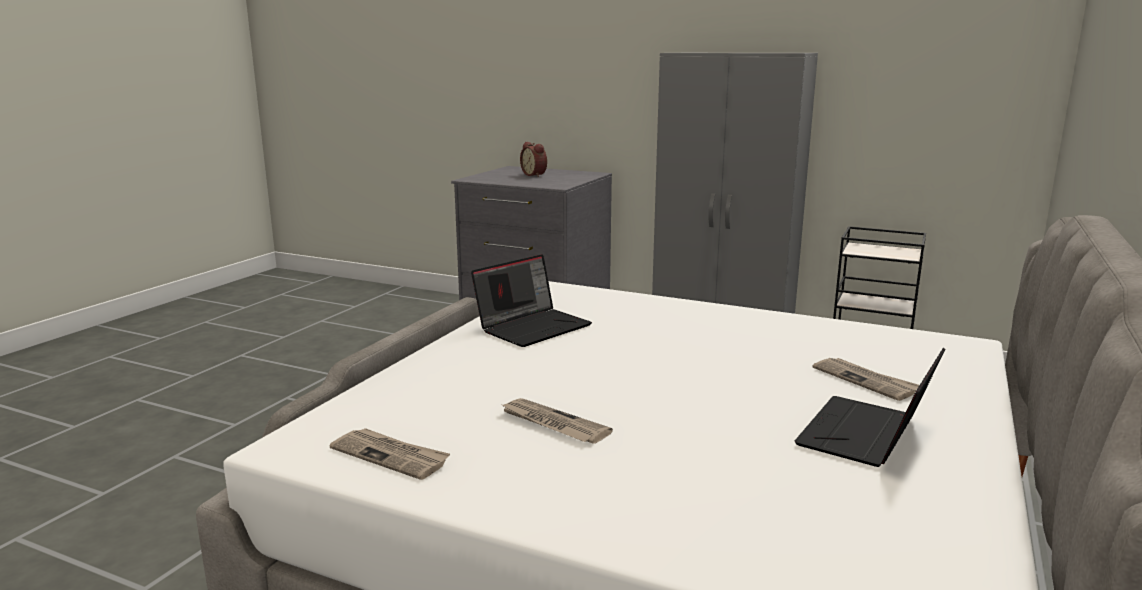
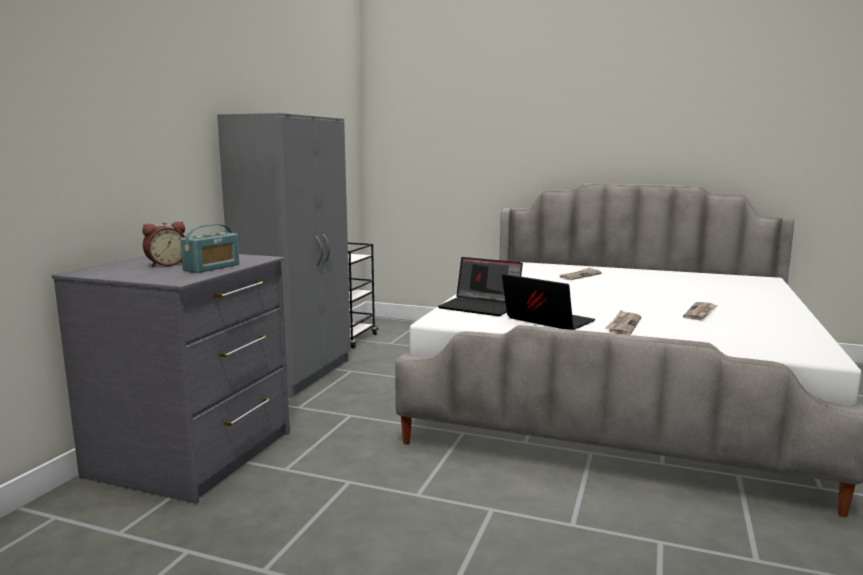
camera: 95 degrees left, 5 degrees down
(391, 456) = (787, 335): newspaper -> newspaper (623, 325)
(516, 181) = (212, 267): none -> radio
(867, 436) = (644, 279): laptop -> laptop (481, 307)

